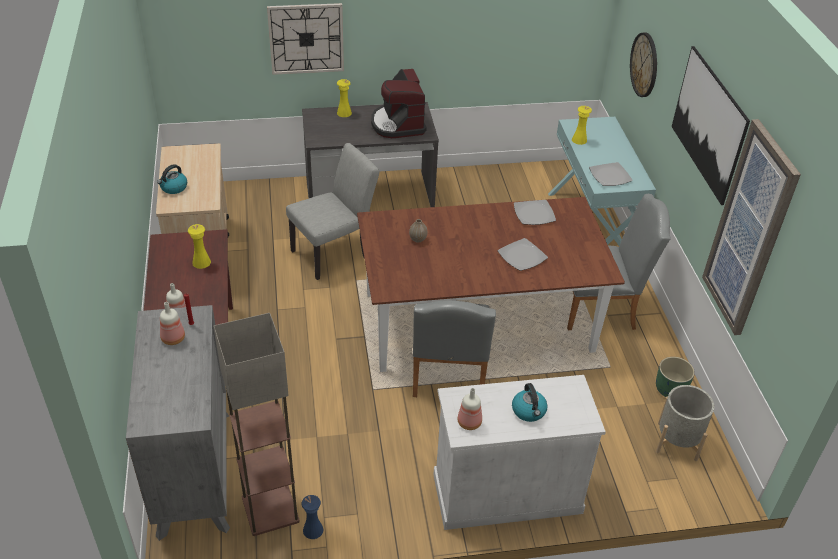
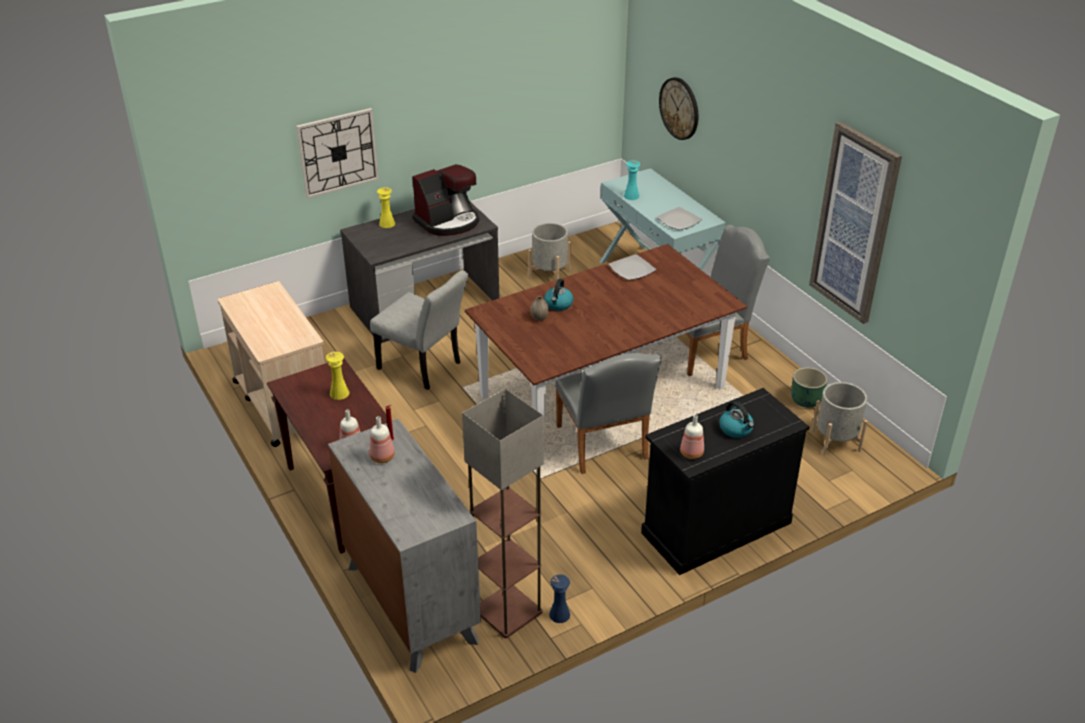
camera: 20 degrees left, 5 degrees down
(173, 188) = (260, 333): kettle -> kettle (558, 304)
(335, 252) = (424, 368): grey chair -> grey chair turned 90 degrees clockwise
(398, 124) = (448, 221): coffee machine -> coffee machine turned 90 degrees counterclockwise
(496, 193) = (549, 273): none -> grey planter
(506, 493) = (716, 527): white cabinet -> black cabinet
(522, 256) = (645, 308): plate -> none
(579, 140) = (631, 196): yellow vase -> turquoise vase
(708, 124) = (779, 142): picture -> none

